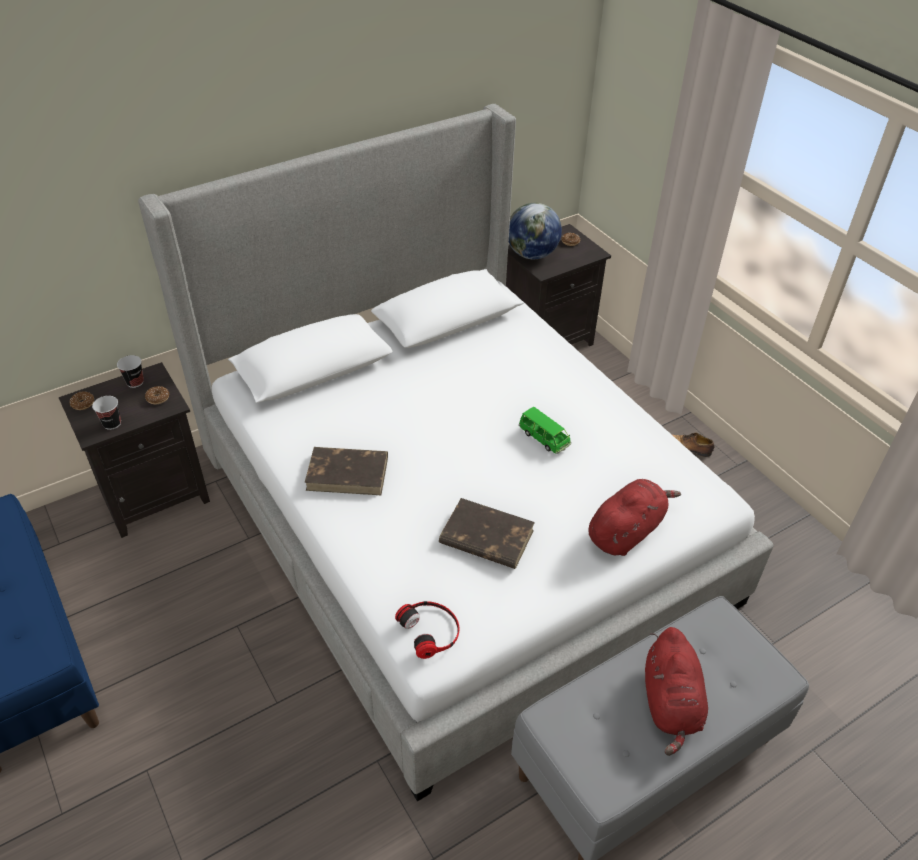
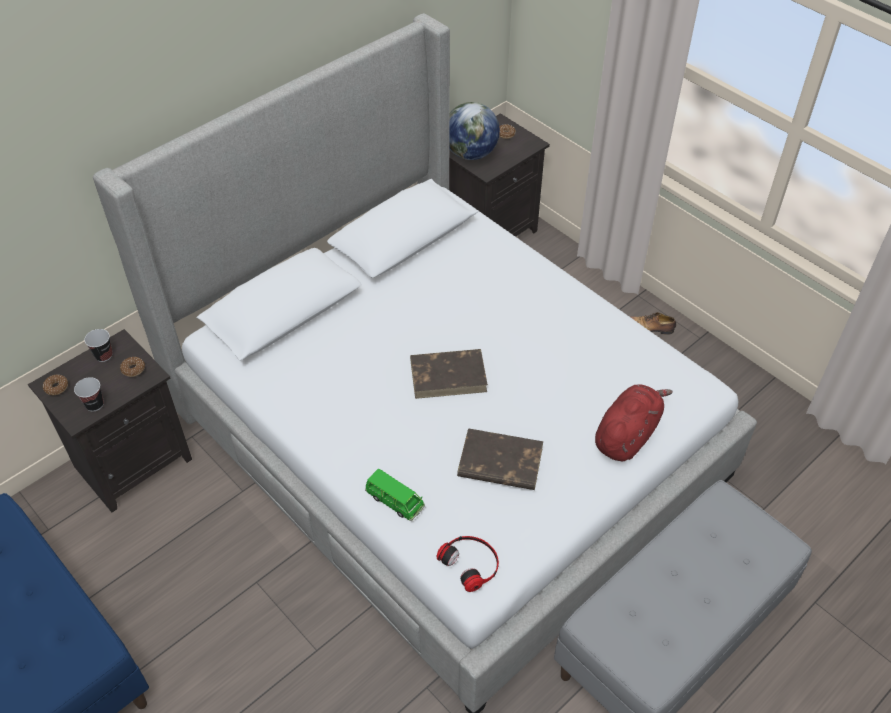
camera: 10 degrees left, 5 degrees up
(348, 473) = (350, 419): brown book -> brown book (449, 375)
(544, 438) = (529, 353): green toy car -> green toy car (395, 501)
(670, 704) = (696, 590): red plush toy -> none

